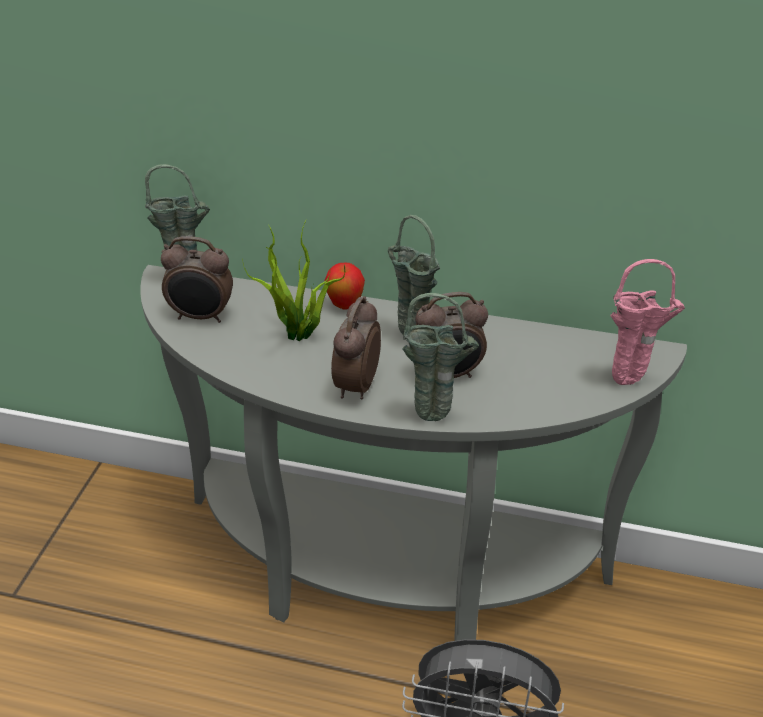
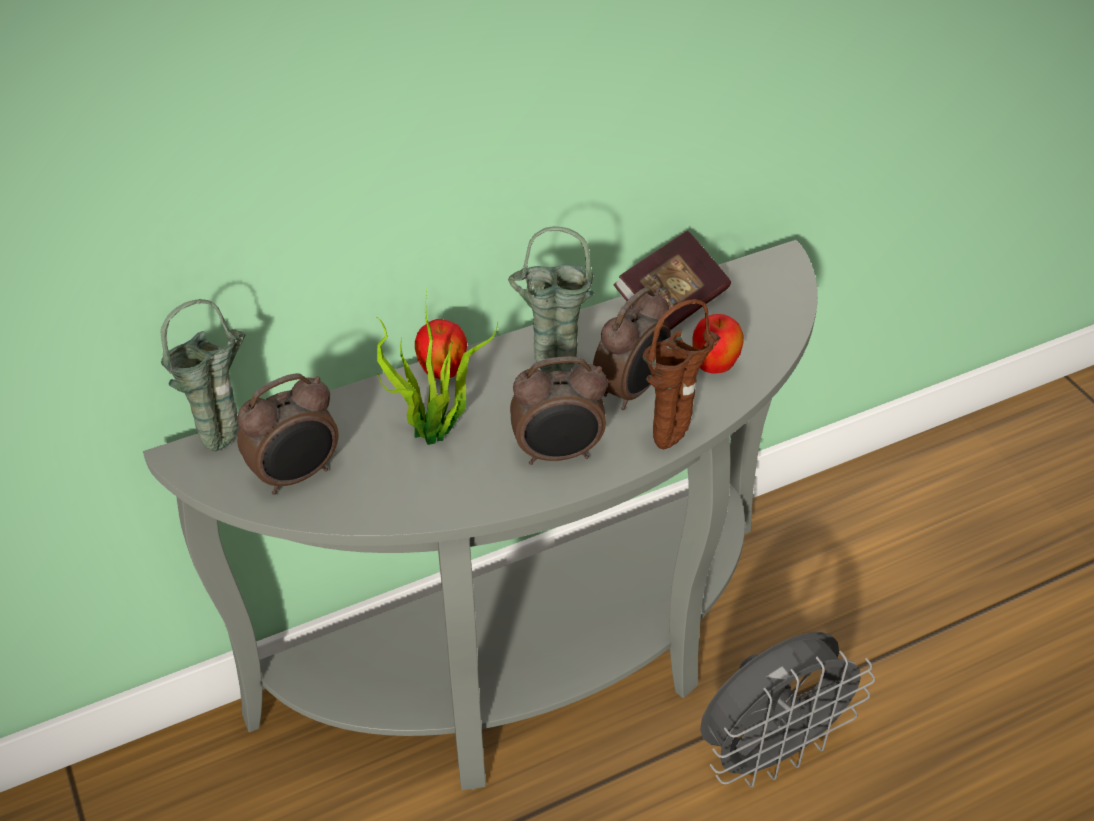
camera: 40 degrees left, 5 degrees up
(355, 385) = (558, 454): alarm clock -> alarm clock turned 75 degrees counterclockwise
(436, 419) = (673, 442): green vase -> brown vase
(521, 391) = (714, 368): none -> apple
(541, 338) = (672, 303): none -> book
(629, 383) = (792, 305): pink vase -> none

